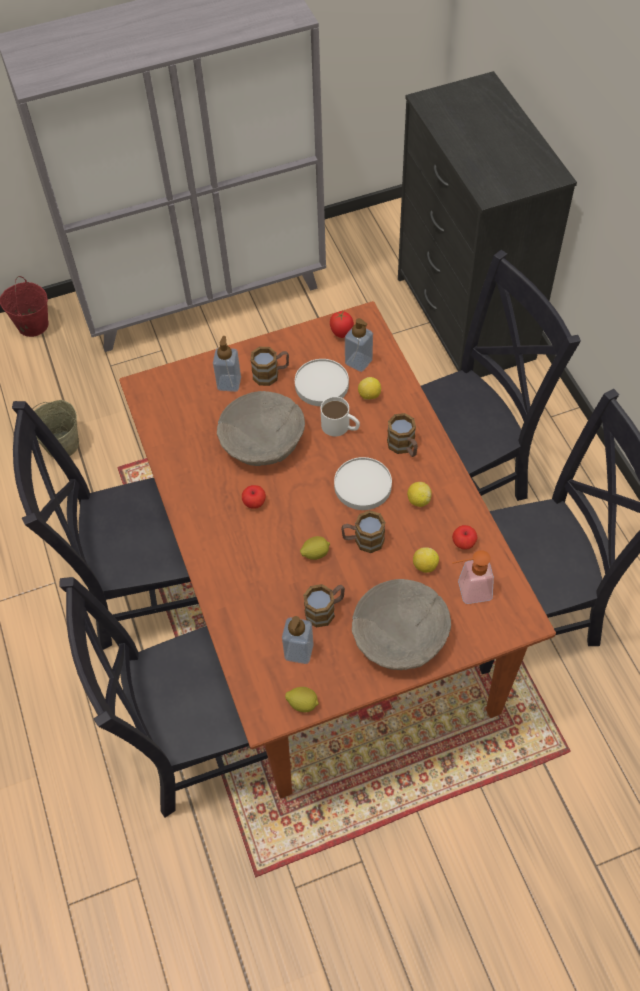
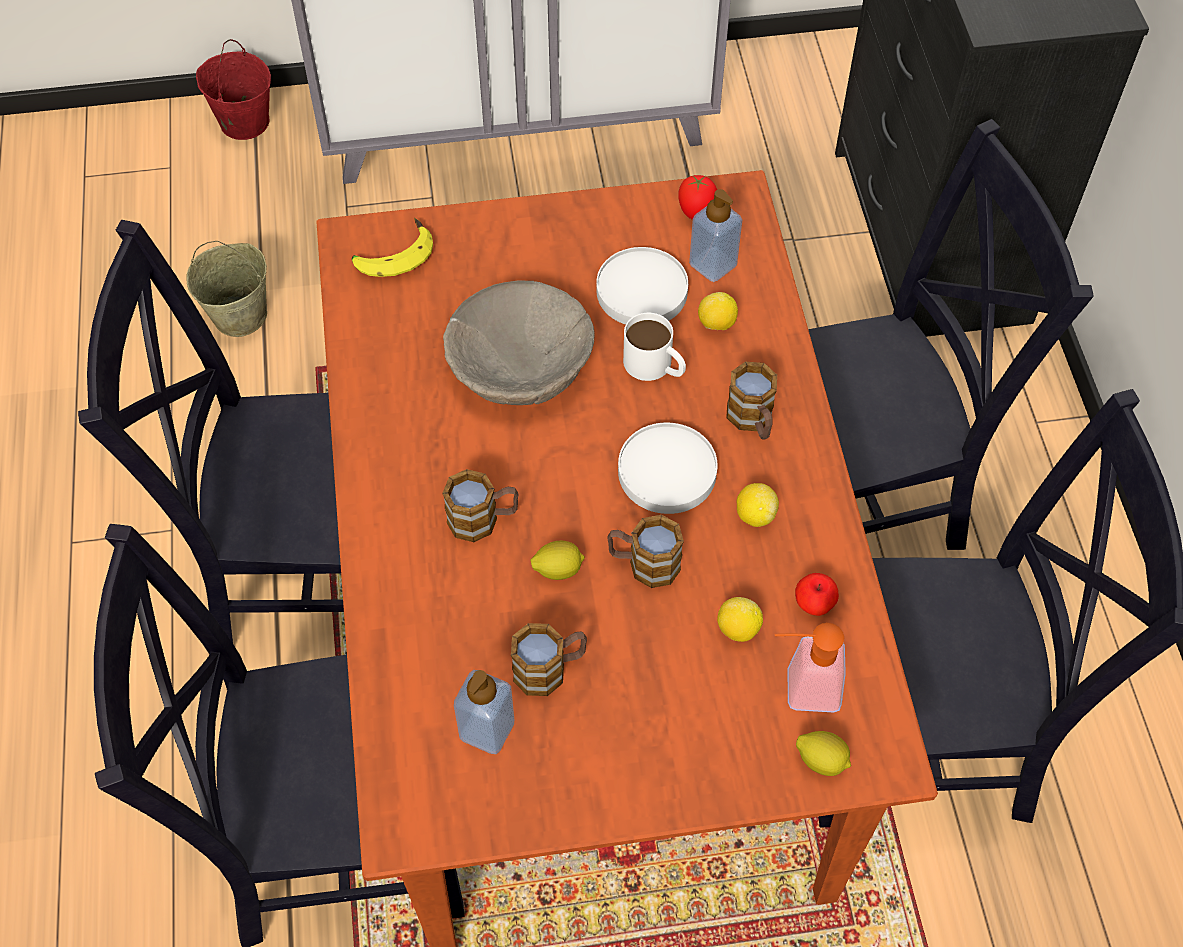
camera: 10 degrees right, 0 degrees up
(170, 390) = (393, 254): none -> banana
(229, 383) = (491, 260): soap dispenser -> none
(254, 503) = (480, 464): apple -> none
(271, 374) = (563, 258): mug -> mug (483, 519)
(303, 703) = (470, 821): lemon -> lemon (821, 760)
(399, 635) = (665, 739): beige bowl -> none

